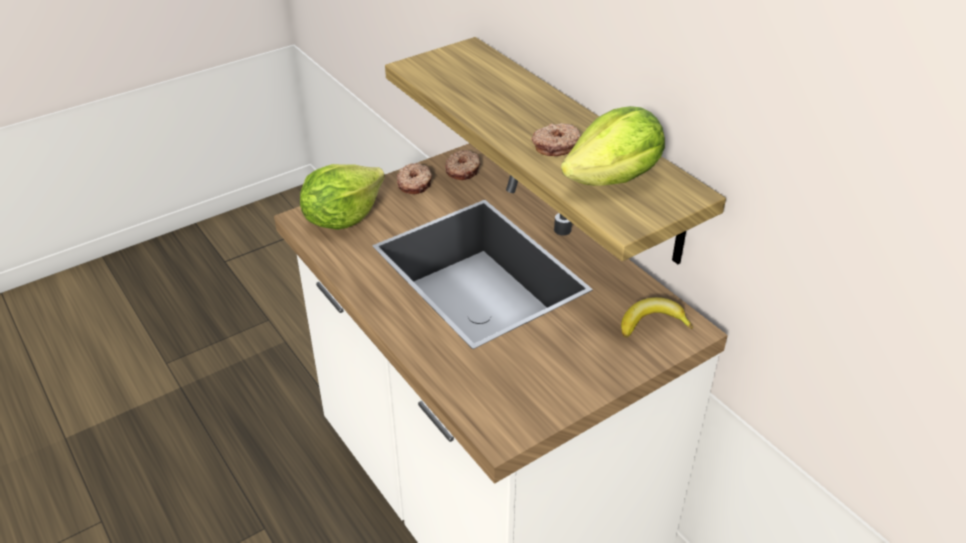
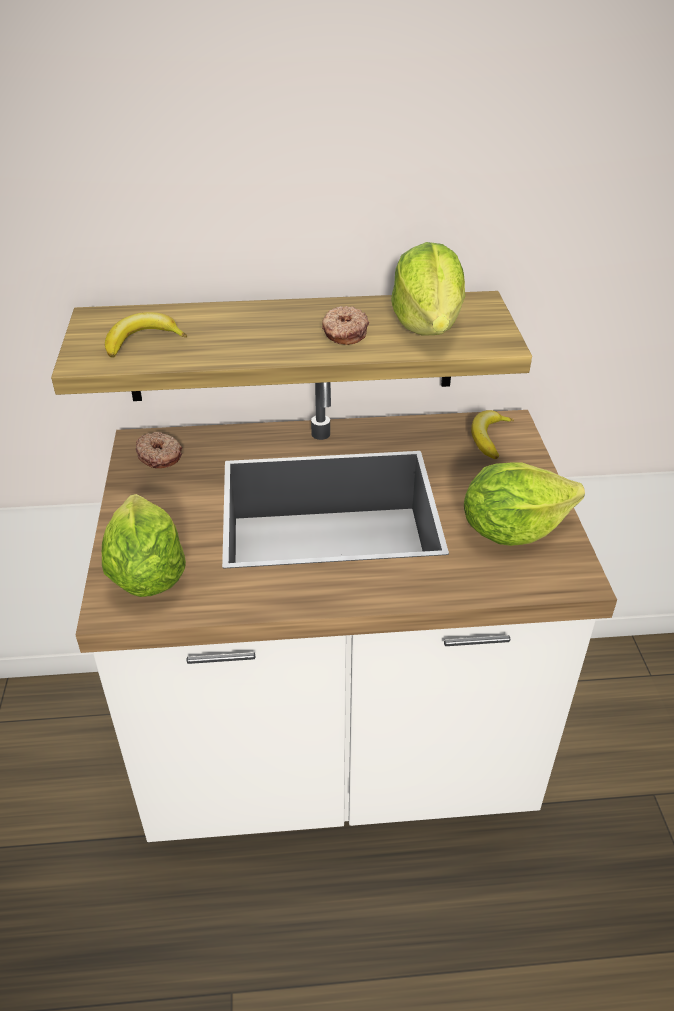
camera: 60 degrees left, 0 degrees up
(415, 184) = (145, 497): donut -> none
(456, 75) = (143, 341): none -> banana
(534, 376) = (512, 529): none -> lettuce

